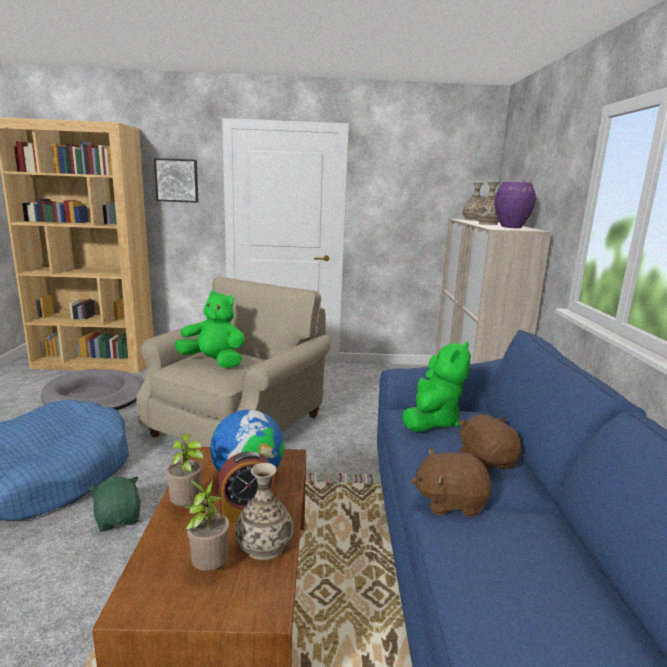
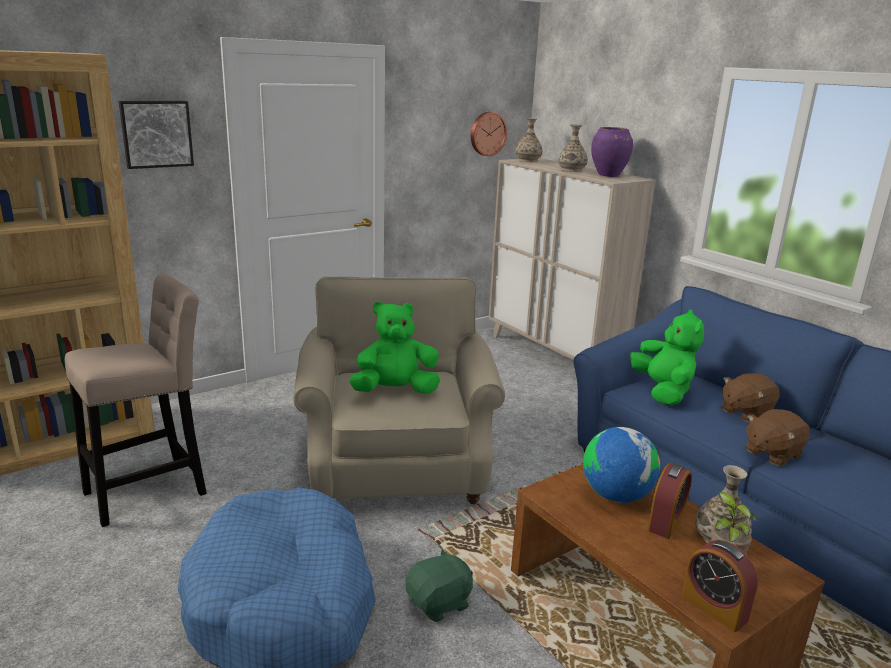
camera: 35 degrees left, 5 degrees up
(94, 397) = (152, 490): grey dog bed -> beige stool
(119, 518) = (439, 603): green plush toy -> green plush toy turned 120 degrees clockwise
(146, 590) = (714, 608): none -> alarm clock
(187, 509) = (625, 540): potted plant -> none
(446, 197) = (487, 133): none -> wall clock
(486, 461) = (745, 412): brown plush toy -> brown plush toy turned 75 degrees counterclockwise

